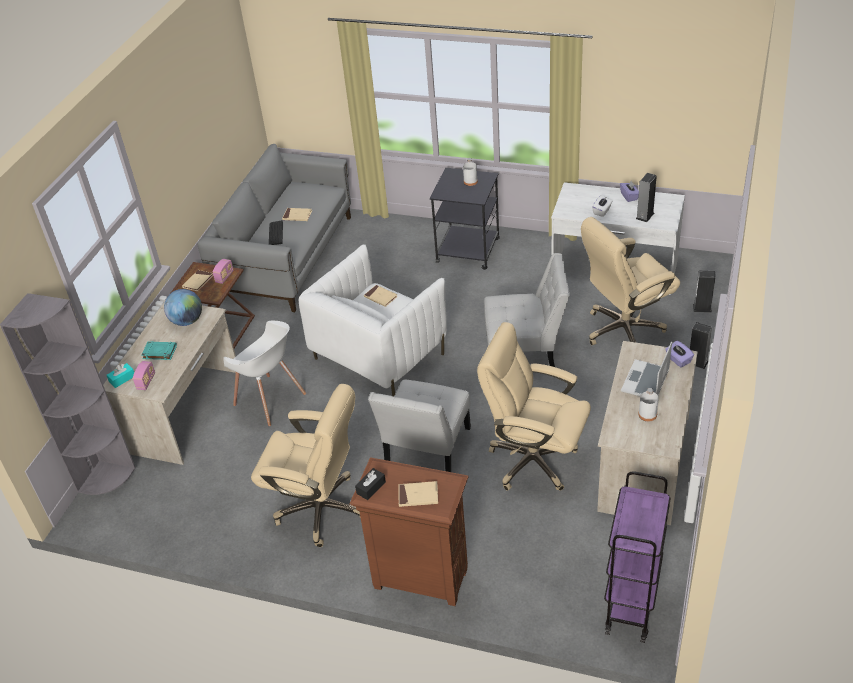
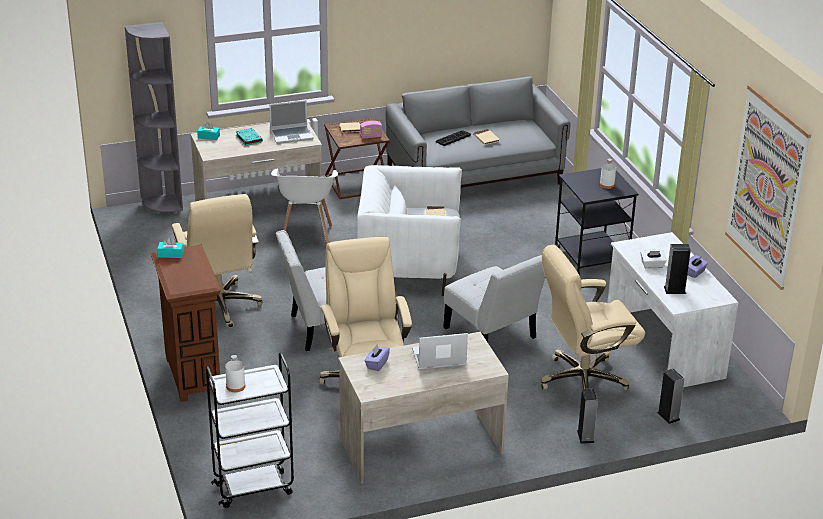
camera: 50 degrees right, 10 degrees down
(146, 381) = (215, 146): radio -> none
(187, 321) = (292, 135): globe -> laptop
(371, 488) = (171, 254): black tissue box -> turquoise tissue box
(418, 495) = (180, 275): beige book -> none
(625, 329) = (585, 380): beige office chair -> beige office chair turned 45 degrees counterclockwise
(632, 607) = (253, 490): purple cart -> white cart
(647, 414) = (398, 371): white bottle -> white bottle (235, 386)
(678, 360) = (485, 367): purple tissue box -> purple tissue box (377, 364)
(680, 92) = (766, 187): none -> picture

